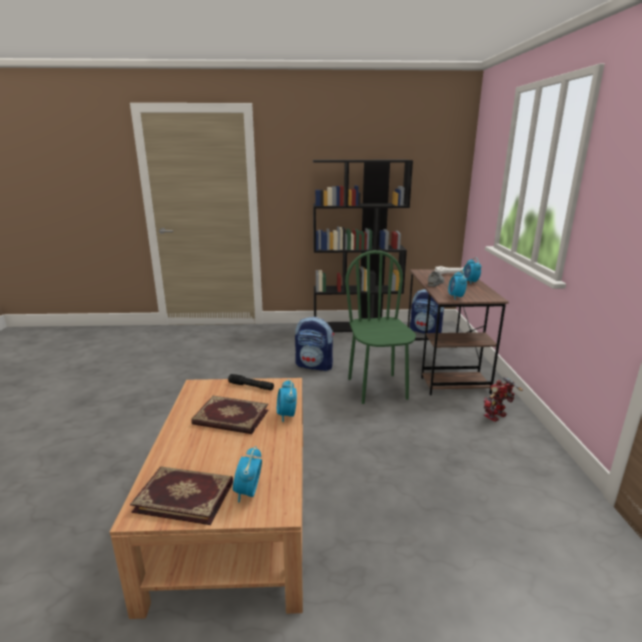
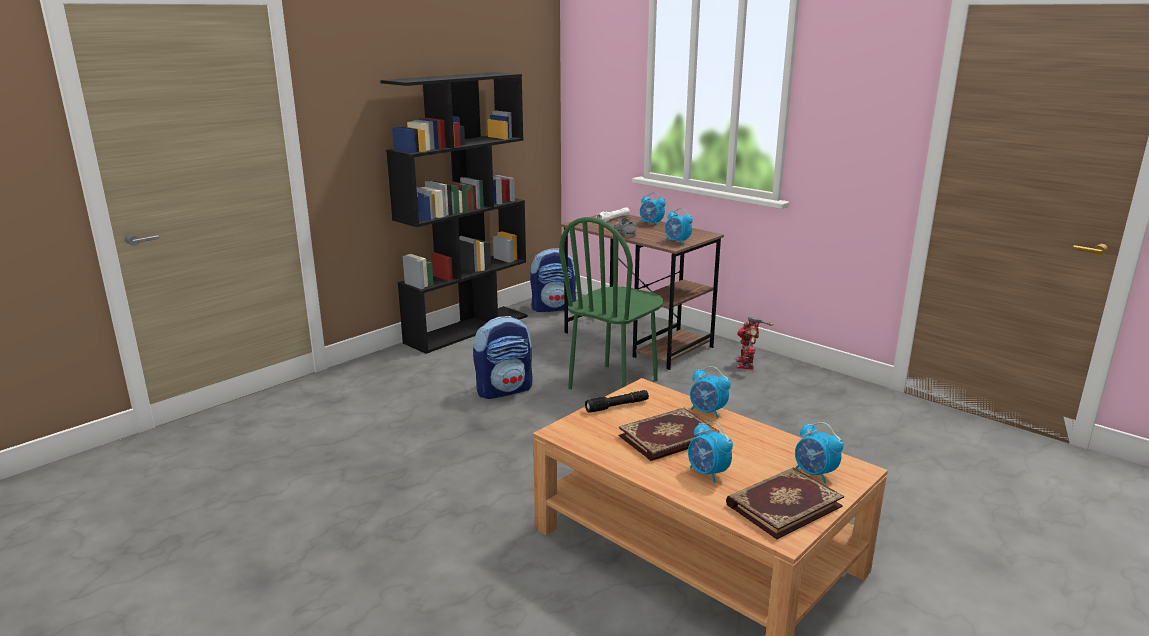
camera: 45 degrees left, 0 degrees up
(199, 449) = (707, 473): none -> alarm clock
(377, 388) = (614, 384): green chair -> green chair turned 90 degrees counterclockwise

